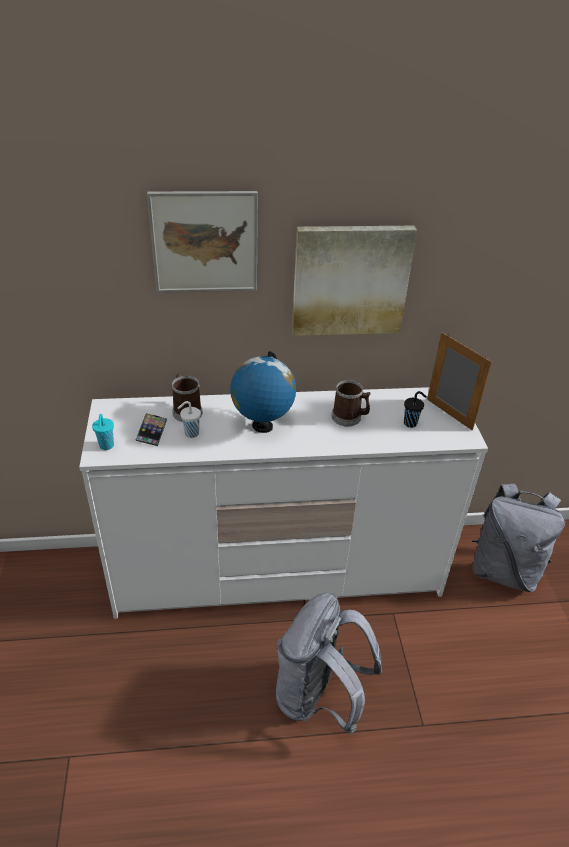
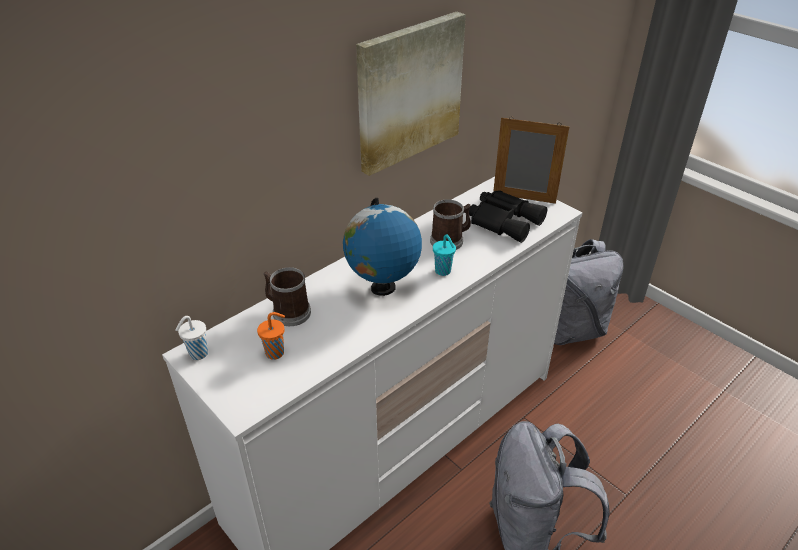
camera: 35 degrees left, 0 degrees up
(106, 446) = (242, 396): turquoise cup -> turquoise cup (443, 271)
(152, 432) = (276, 353): phone -> orange cup
(190, 433) = (320, 332): white cup -> white cup (197, 354)
(205, 242) = (264, 94): picture -> none
(411, 423) = (504, 220): black cup -> black binoculars

